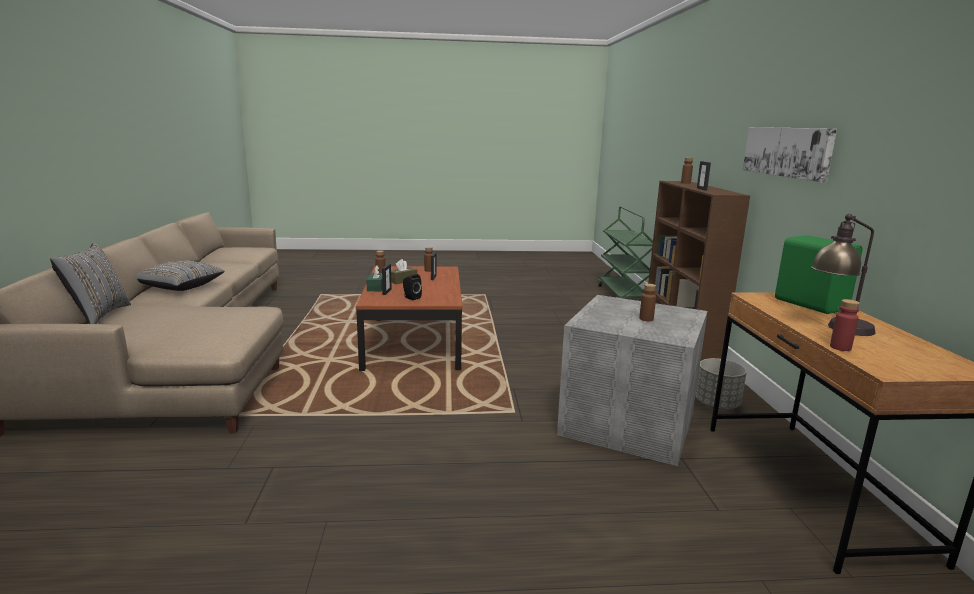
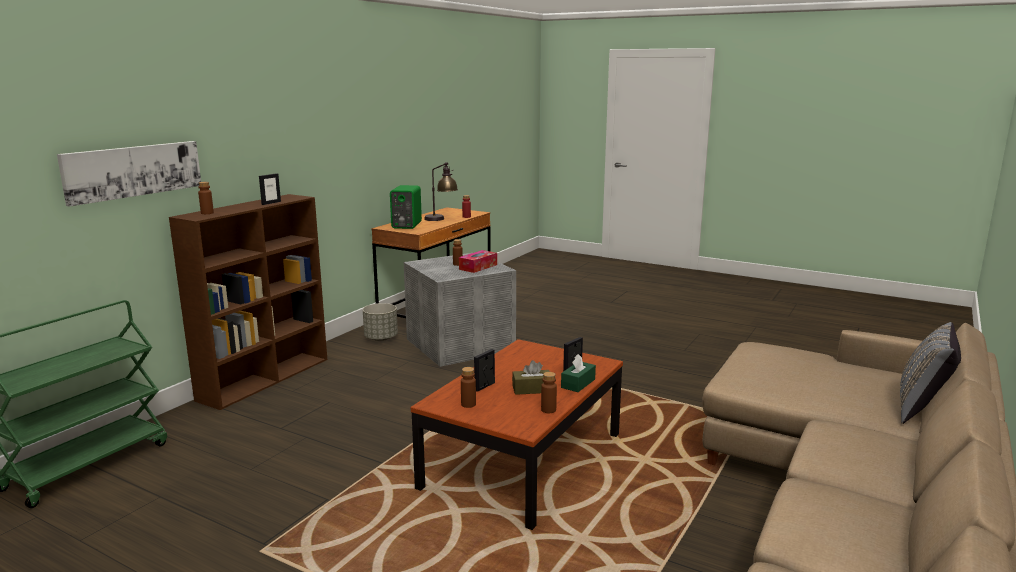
camera: 145 degrees left, 0 degrees up
(179, 287) = (862, 451): grey pillow -> none
(411, 298) = (555, 358): black speaker -> none
(614, 319) = (478, 267): none -> tissue box
(787, 152) = (313, 149): picture -> picture (133, 171)

